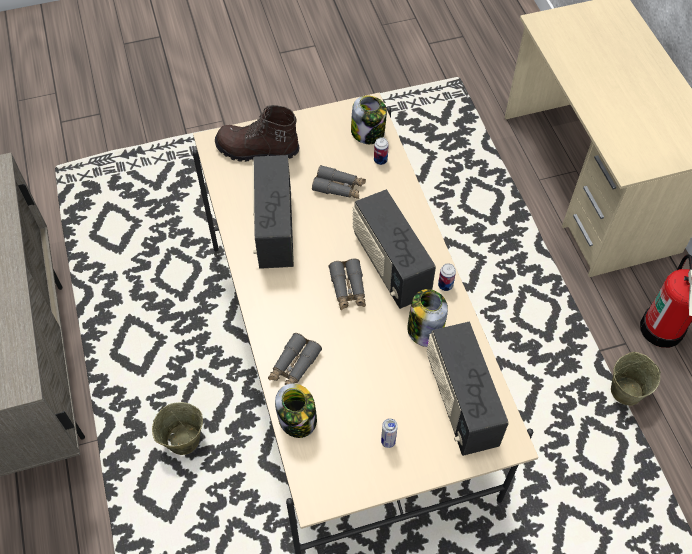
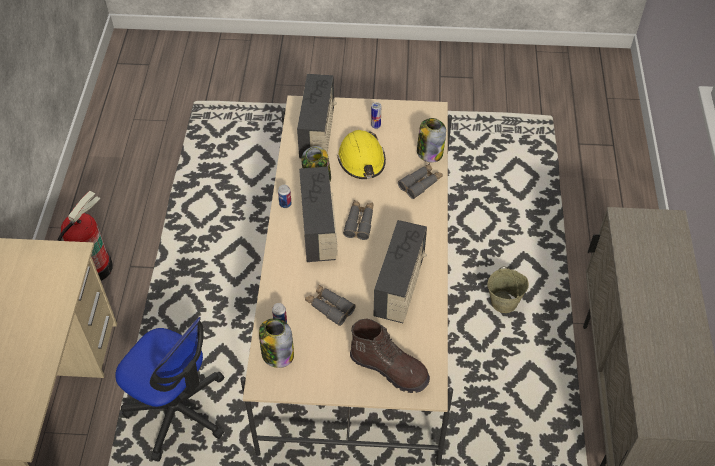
camera: 160 degrees left, 5 degrees down
(382, 376) = (362, 160): none -> yellow hard hat
(474, 221) = (178, 411): none -> office chair
(626, 390) = (156, 235): beige bucket -> none

